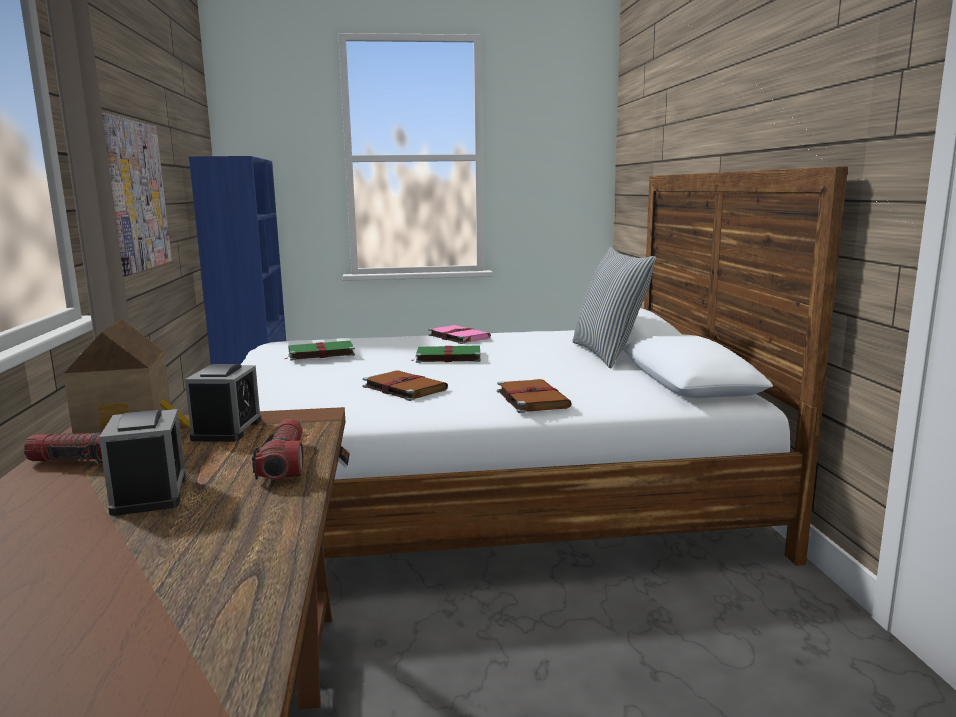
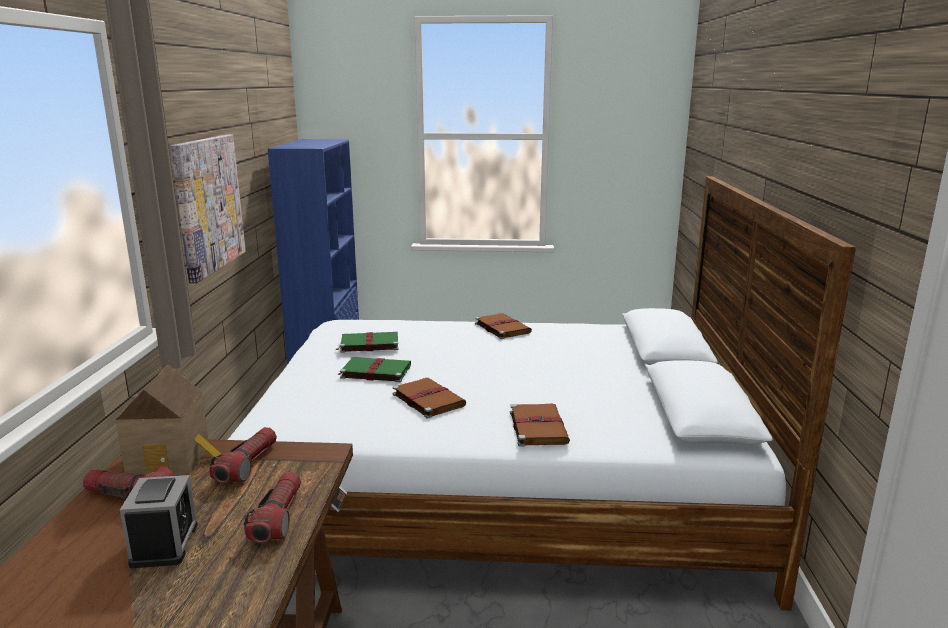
camera: 10 degrees right, 5 degrees up
(227, 429) = (247, 465): alarm clock -> flashlight
(447, 357) = (481, 358): green book -> green book (374, 372)
(458, 337) = (501, 328): pink book -> brown book
(608, 354) = (636, 366): pillow -> none

